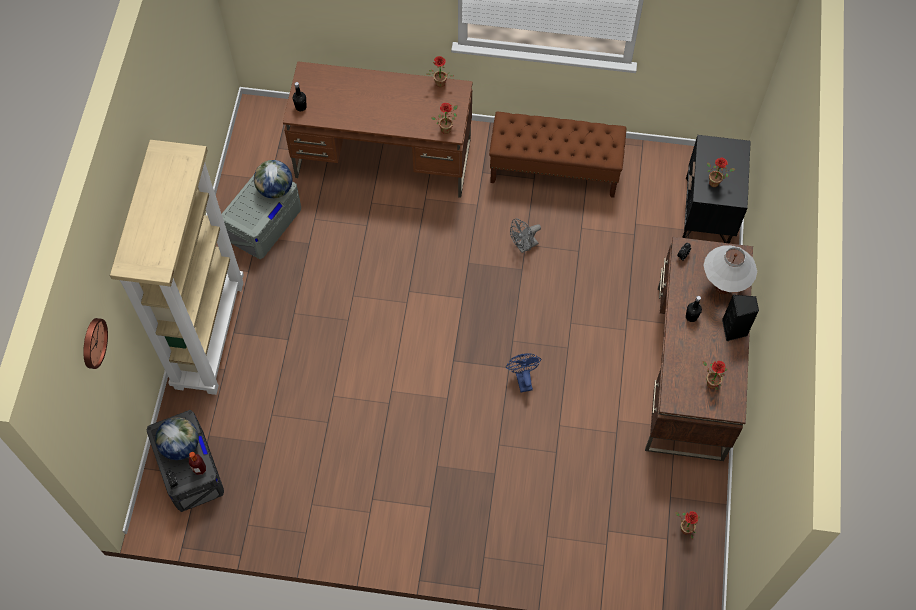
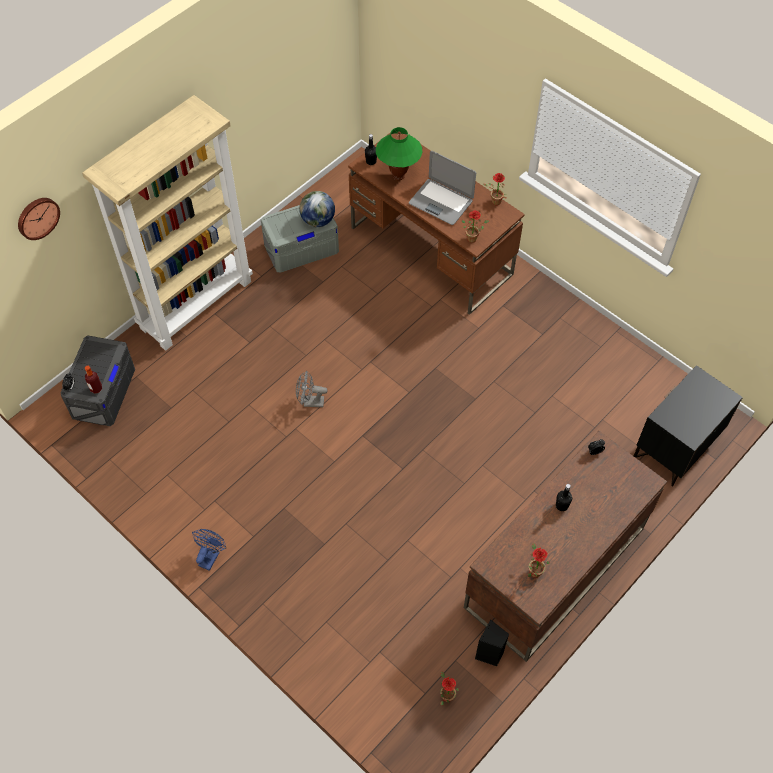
camera: 35 degrees right, 5 degrees down
(181, 446) = (97, 364): globe -> none
(336, 107) = (398, 176): none -> green table lamp
(393, 110) = (441, 202): none -> laptop
(522, 379) = (407, 484): blue fan -> blue fan (210, 556)
(524, 246) = (491, 382): grey fan -> grey fan (310, 402)
(554, 170) = (565, 338): brown bench -> none
(716, 182) = (681, 413): potted plant -> none
(722, 288) = (609, 499): white table lamp -> none
(734, 330) = (592, 540): black speaker -> black speaker (489, 654)

